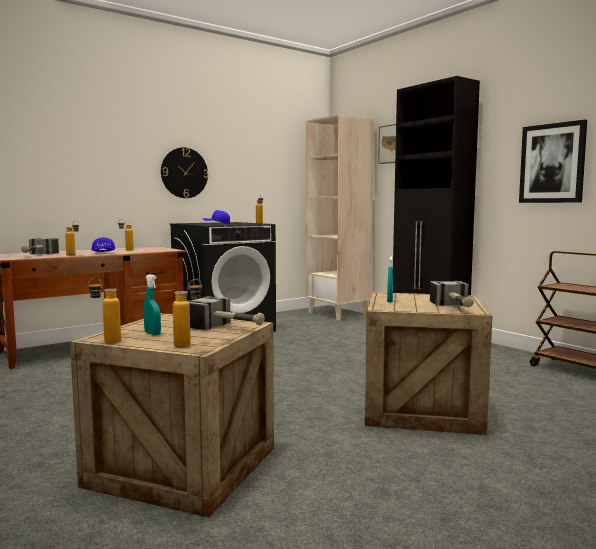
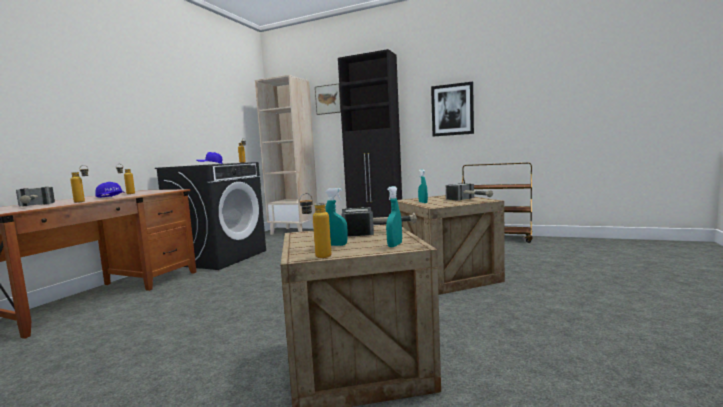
camera: 30 degrees left, 0 degrees up
(184, 173) = (161, 120): wall clock -> none
(189, 345) = (395, 245): bottle -> turquoise spray bottle

